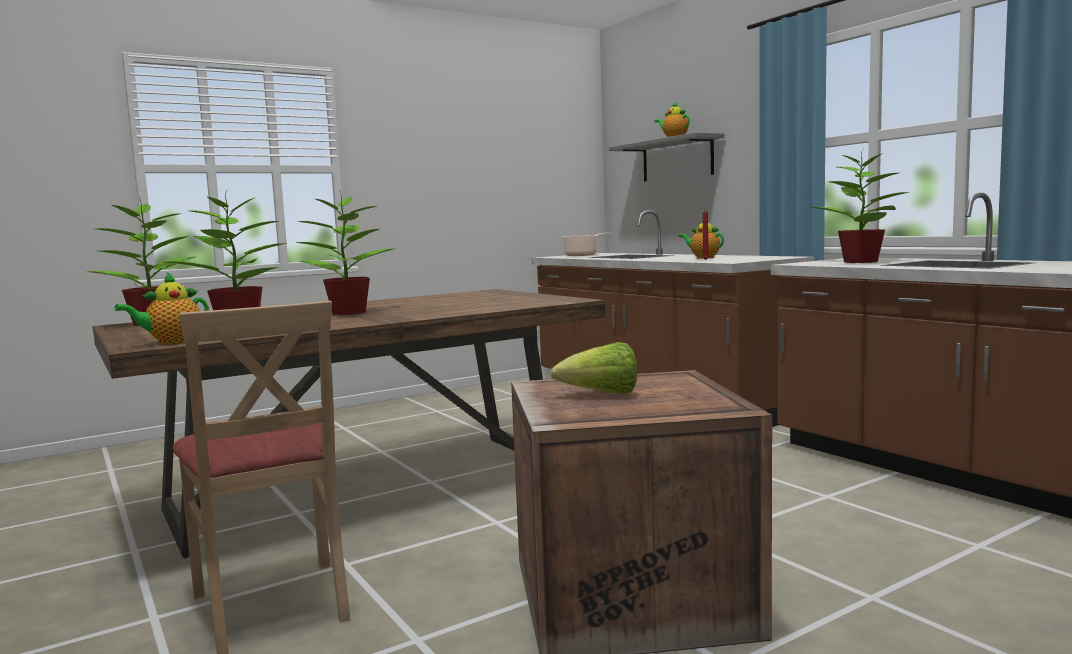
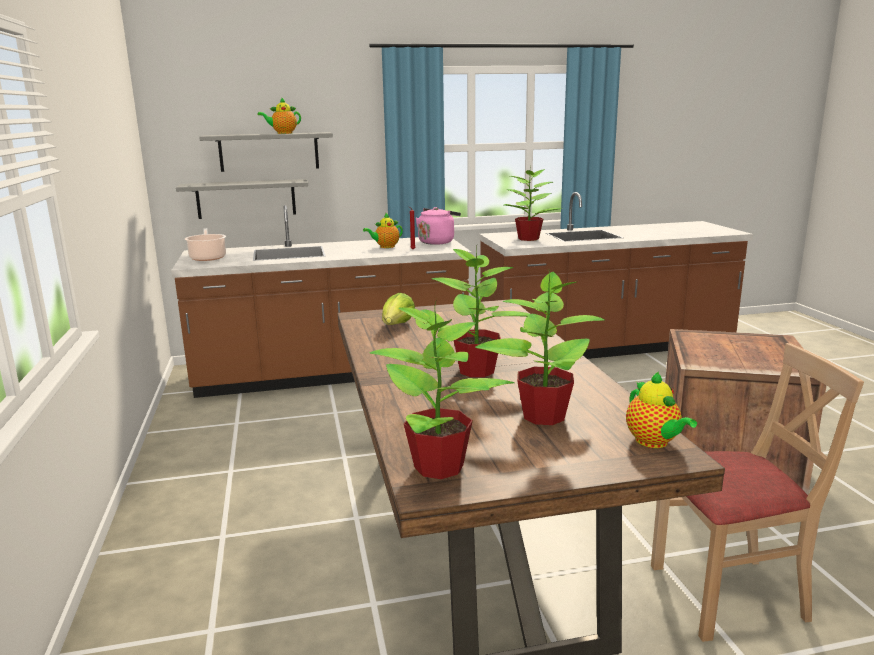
camera: 70 degrees left, 10 degrees up
(601, 395) = (737, 354): lettuce -> lettuce (397, 326)
(659, 208) = (246, 199): none -> grey shelf
(762, 258) = (437, 242): none -> pink kettle

